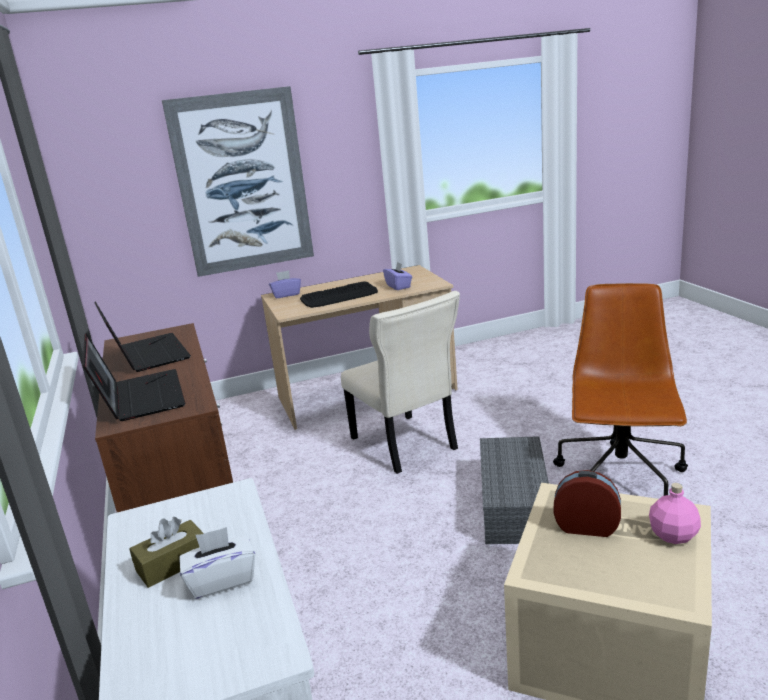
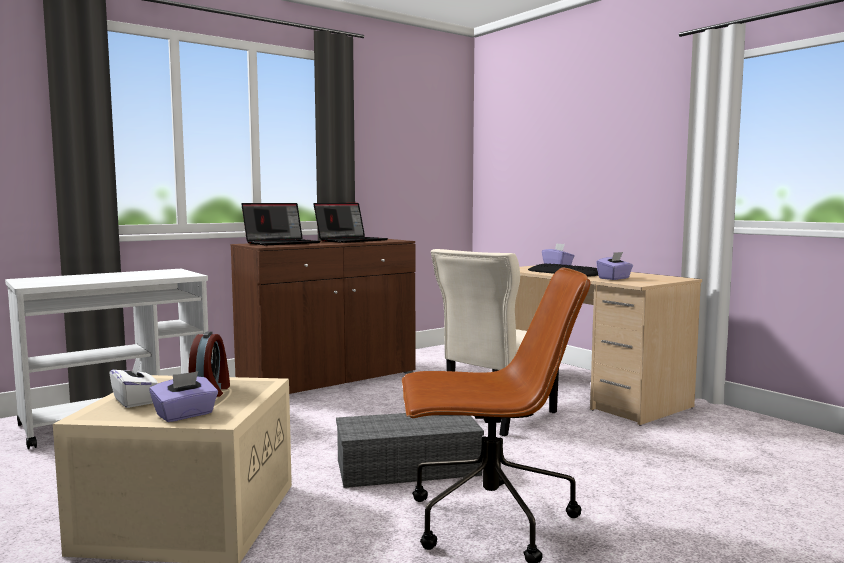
camera: 70 degrees right, 15 degrees down
(173, 564) = (124, 275): brown tissue box -> none
(222, 580) = (101, 279): white tissue box -> white tissue box (134, 401)
(242, 183) = (576, 163): picture -> none
(672, 535) = (185, 415): pink bottle -> purple tissue box

